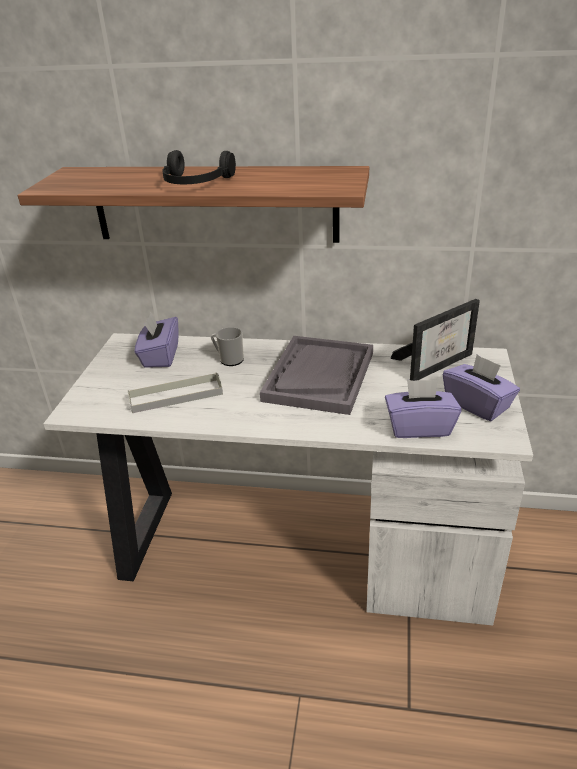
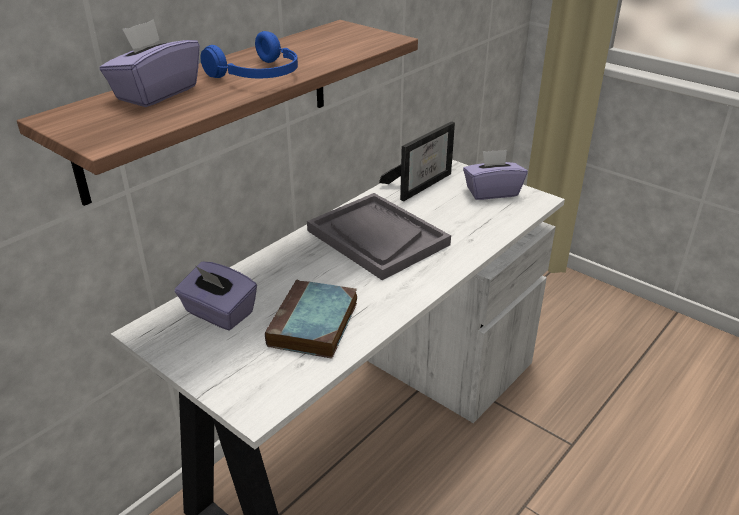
camera: 60 degrees left, 0 degrees up
(176, 396) = (313, 325): grey tray -> book
(195, 183) = (259, 75): black headphones -> blue headphones
(229, 359) = (286, 273): mug -> none
(419, 427) = (496, 223): purple tissue box -> purple tissue box (156, 93)
(436, 363) = (421, 183): picture frame -> picture frame turned 45 degrees clockwise

